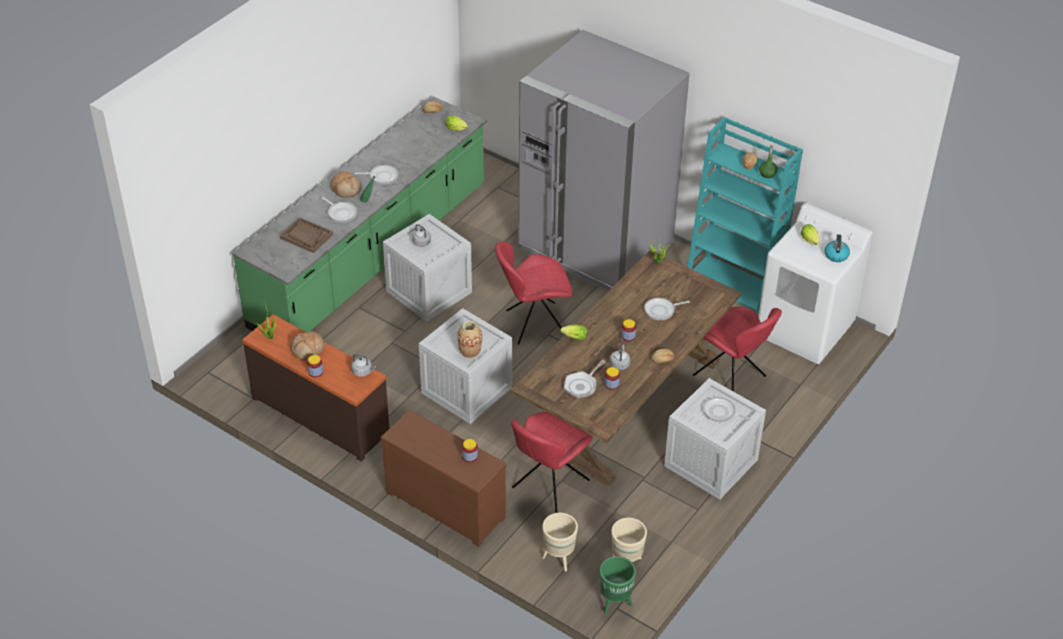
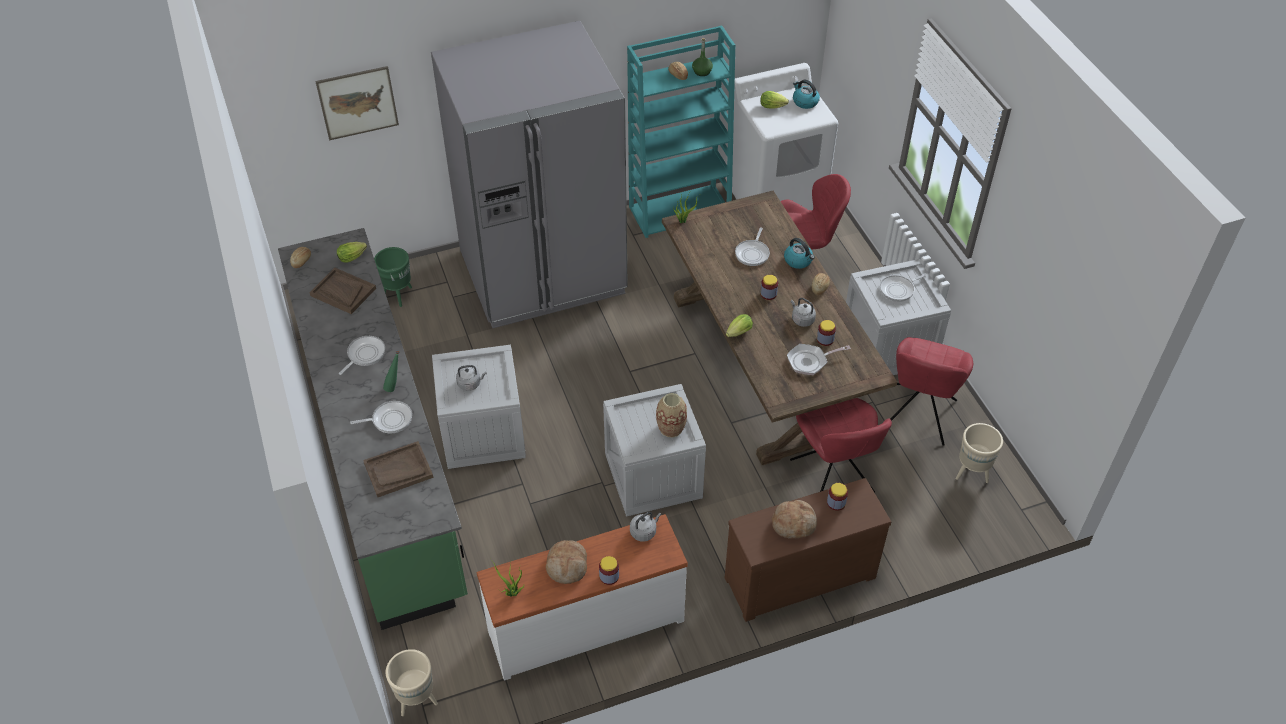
camera: 55 degrees left, 5 degrees up
(321, 415) = (585, 624): brown dresser -> white dresser
(346, 189) = (353, 396): bread -> bread (794, 523)
(423, 141) = (343, 292): none -> brown tray
(533, 36) = (358, 103): none -> picture
(533, 324) = (605, 374): red chair -> red chair (918, 416)
(558, 558) = (932, 521): beige planter -> beige planter (416, 700)
(582, 385) = (810, 361): frying pan -> frying pan turned 90 degrees clockwise
(614, 603) = (1014, 508): green planter -> green planter (398, 296)
(678, 337) = (798, 261): none -> kettle

